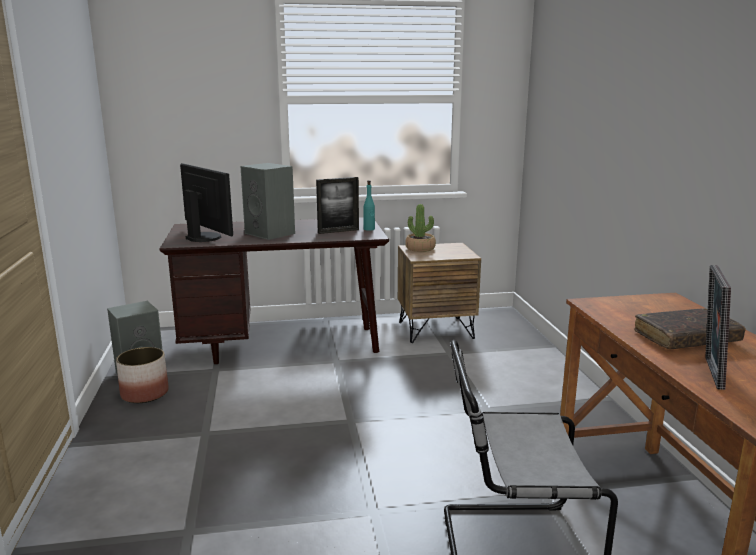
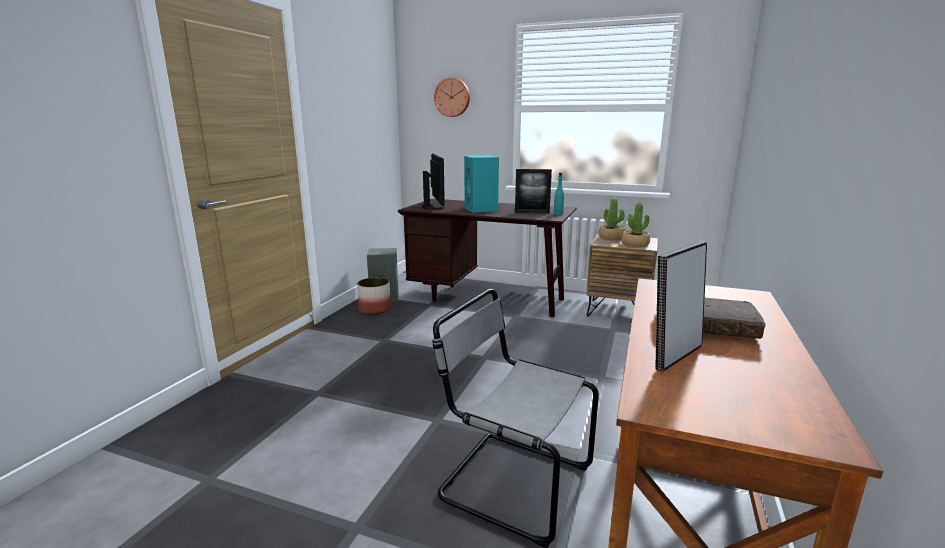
camera: 30 degrees right, 0 degrees up
(189, 84) = (452, 97): none -> wall clock
(271, 233) = (482, 209): grey speaker -> turquoise speaker
(452, 253) = (635, 244): none -> potted plant

